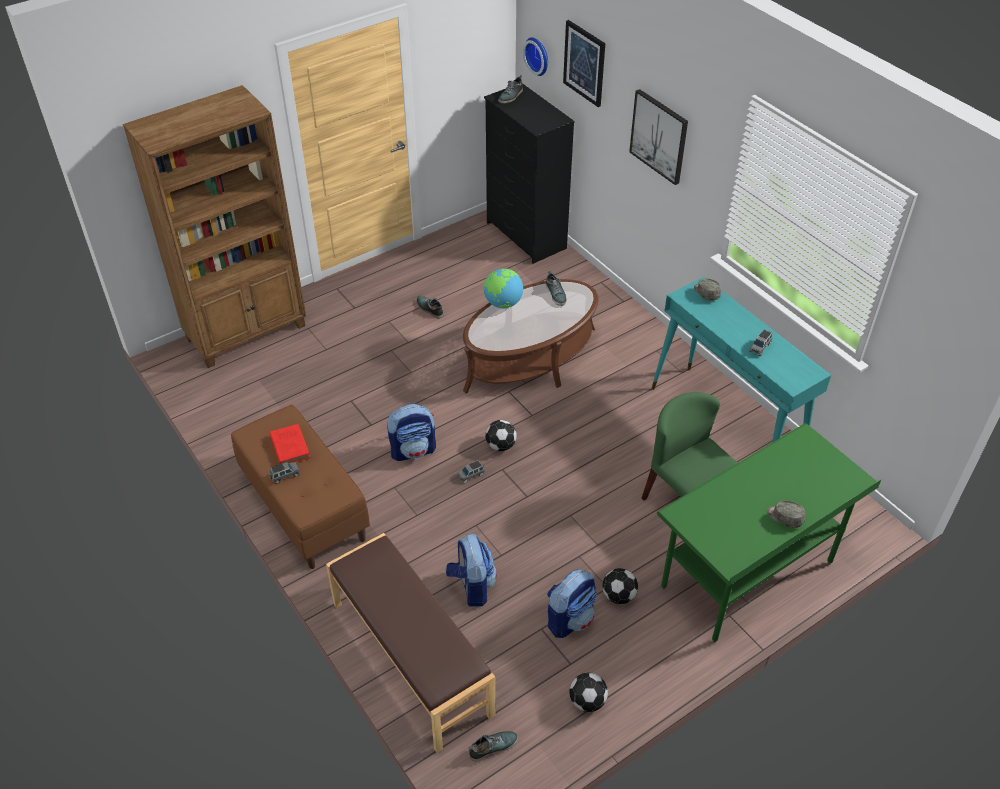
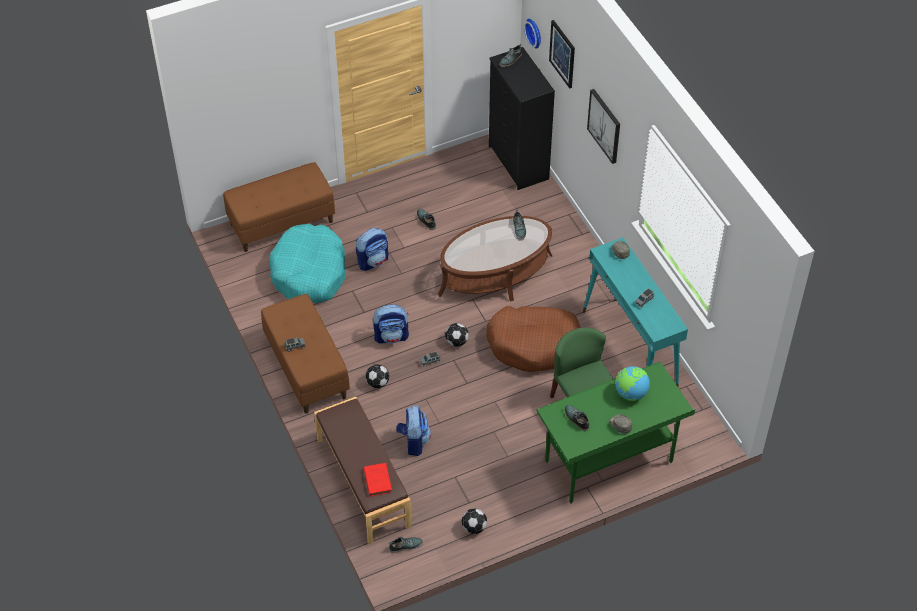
camera: 10 degrees right, 5 degrees up
(247, 332) = (282, 222): brown bookcase -> brown bench
(289, 446) = (300, 325): red book -> red book (377, 480)
(291, 386) = (309, 273): none -> turquoise dog bed
(503, 303) = (476, 231): globe -> globe (630, 393)
(570, 618) = (476, 473): backpack -> backpack (373, 261)
(602, 435) = (534, 344): none -> brown dog bed
(618, 596) = (513, 463): football -> football (377, 383)
(719, 517) = (576, 419): none -> shoe

